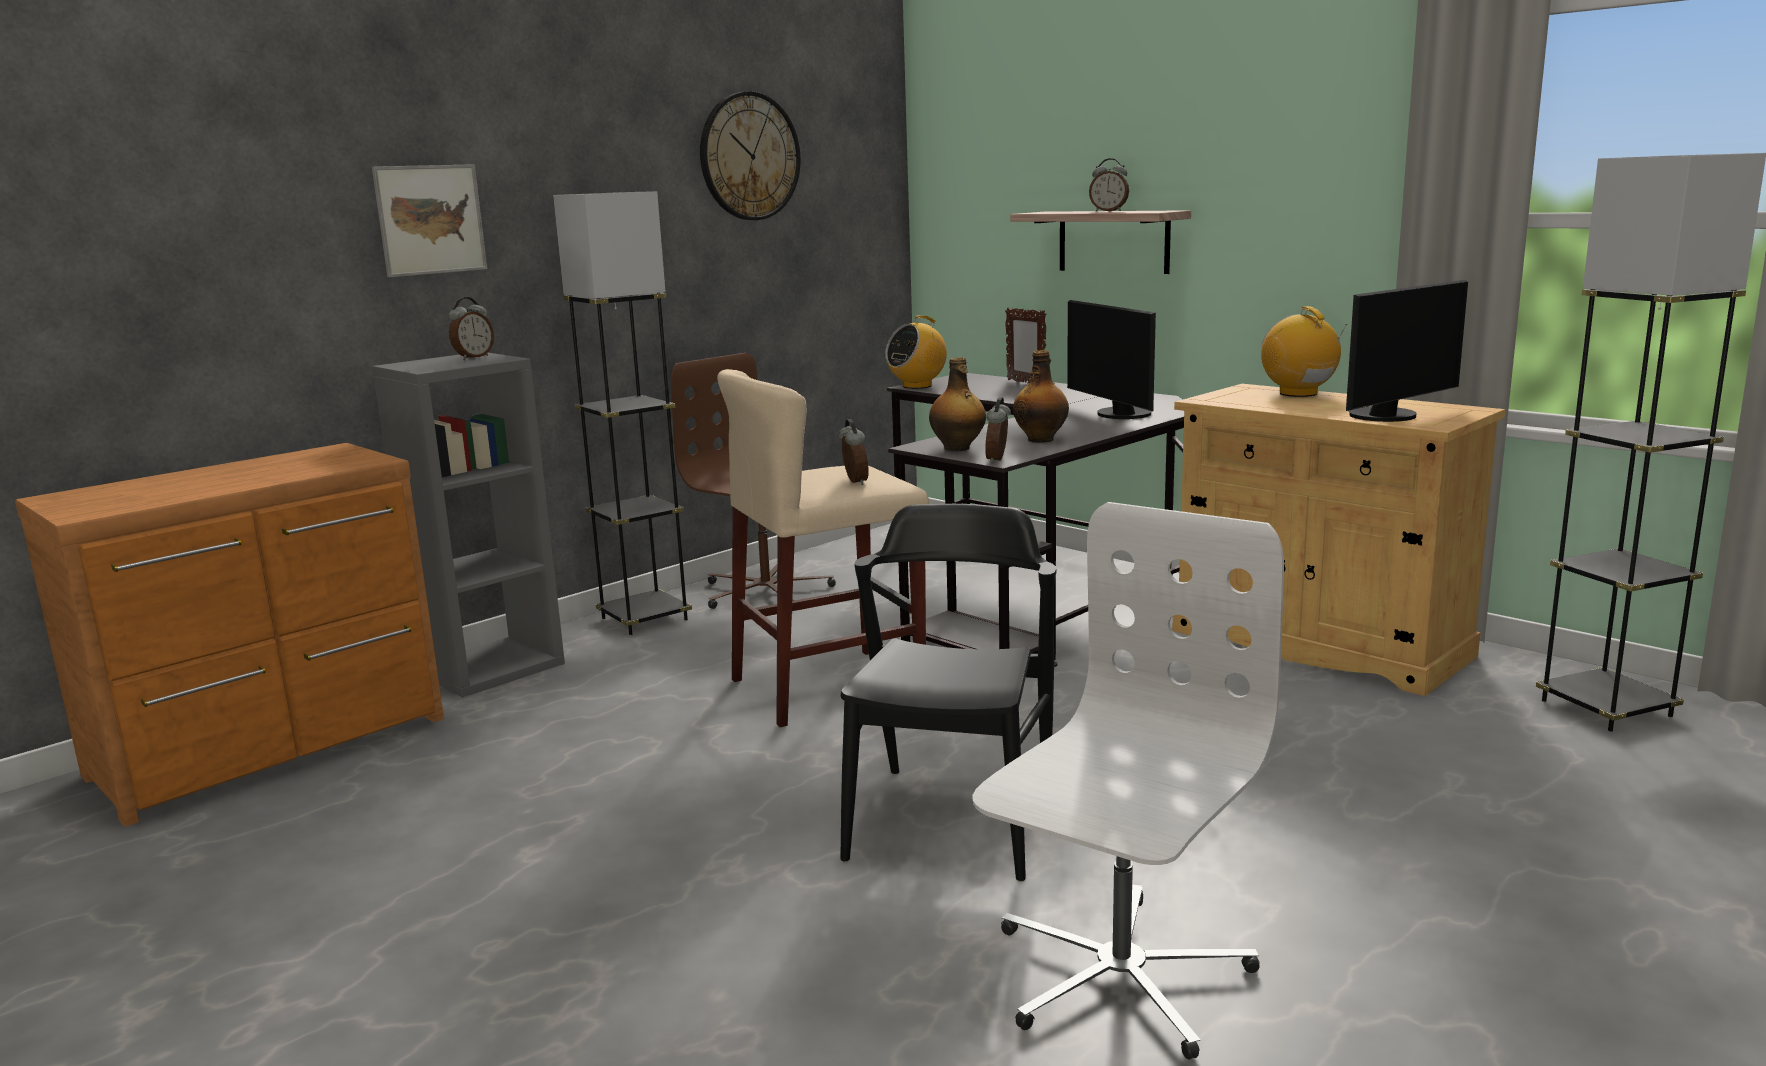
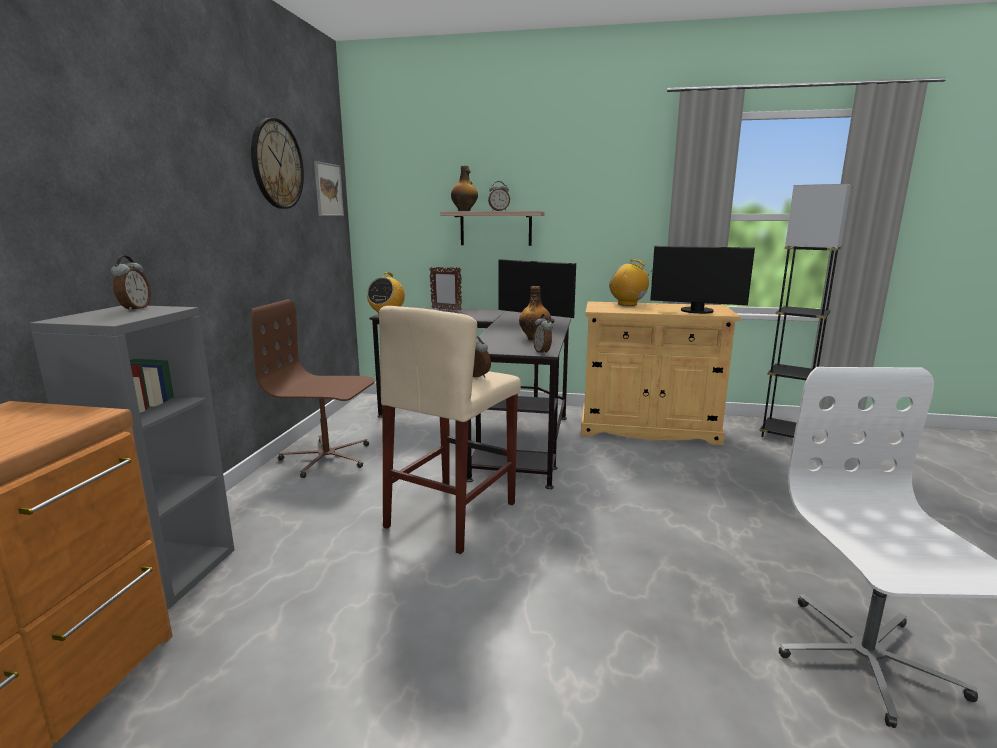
camera: 35 degrees left, 0 degrees up
(430, 219) = (67, 184): picture -> picture (328, 190)
(644, 619) = (260, 497): grey floor lamp -> none
(953, 821) = (647, 587): black chair -> none
(957, 448) = (503, 348): bottle -> bottle (464, 211)
(1389, 416) = (697, 311): monitor -> monitor turned 90 degrees clockwise

